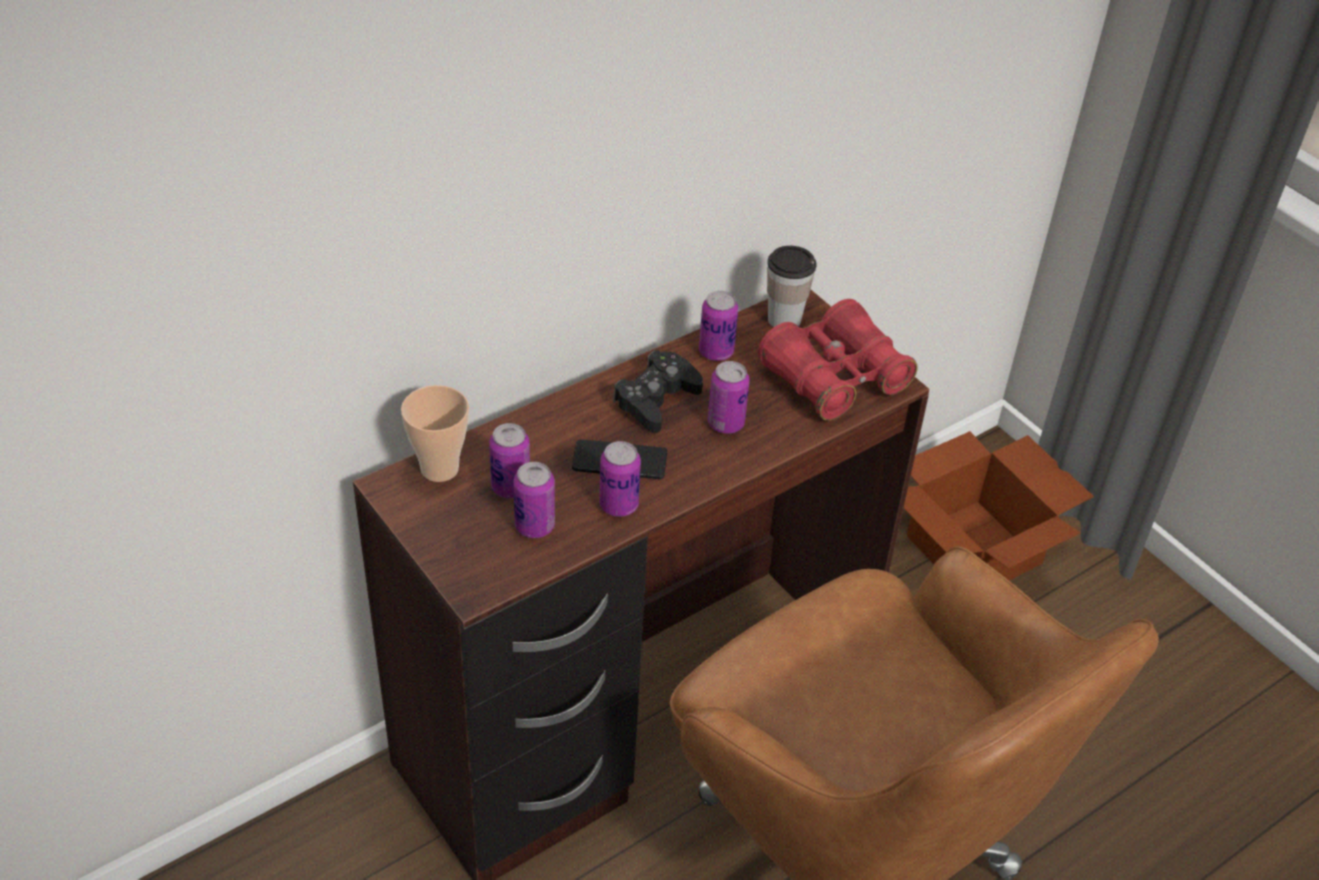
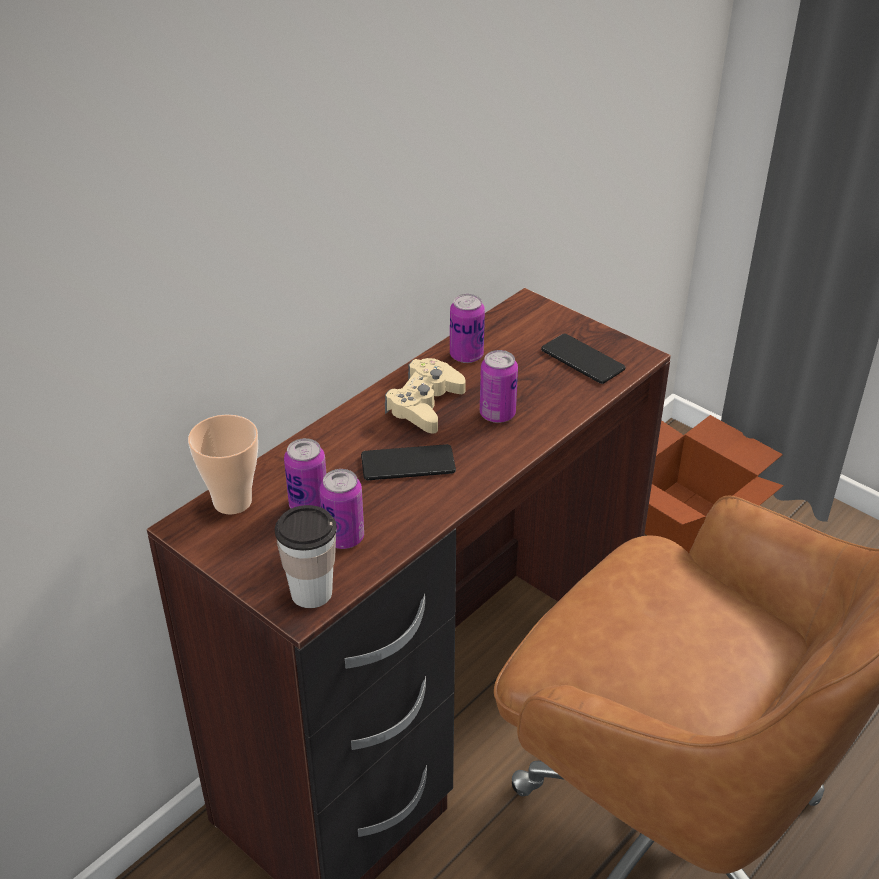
camera: 10 degrees left, 5 degrees down
(618, 505) = (420, 503): can -> none
(656, 399) = (425, 404): black game controller -> beige game controller
(784, 320) = (519, 319): cup -> cup (311, 593)
(834, 378) = (582, 360): red binoculars -> phone

